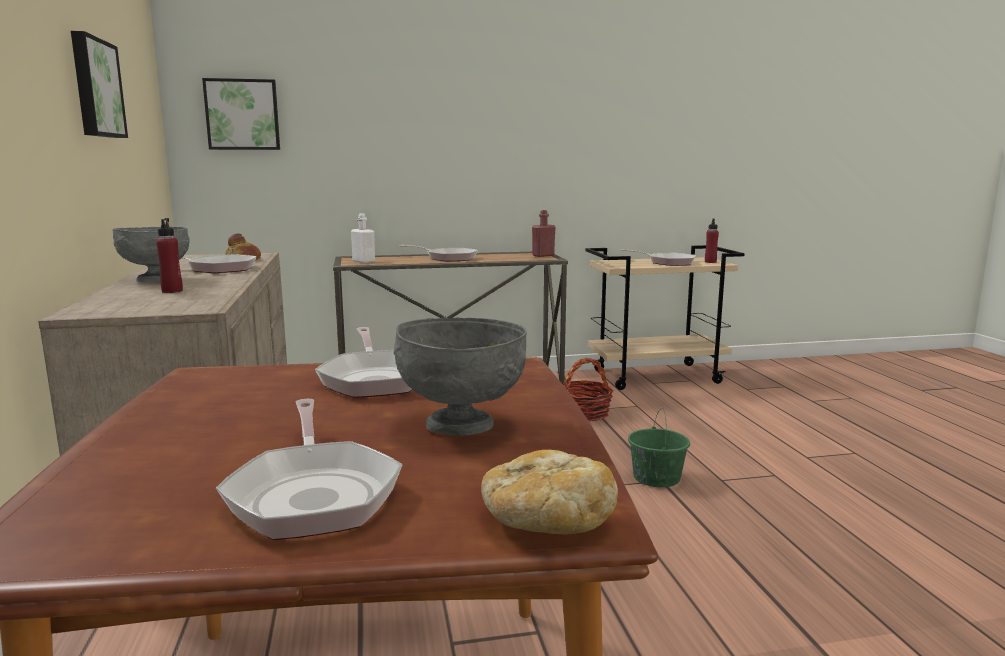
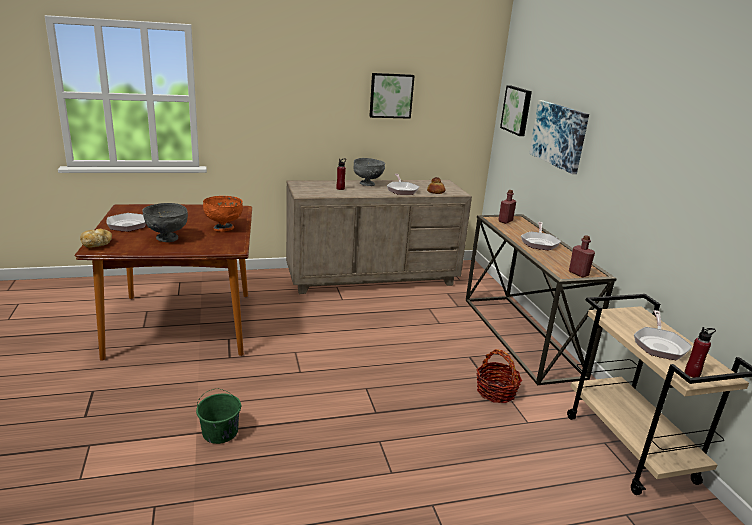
camera: 85 degrees right, 10 degrees up
(363, 261) = (505, 221): white bottle -> red bottle
(373, 129) = (559, 135): none -> picture
(374, 378) = (224, 228): frying pan -> orange bowl
(656, 477) = (380, 411): green bucket -> green bucket (220, 432)

